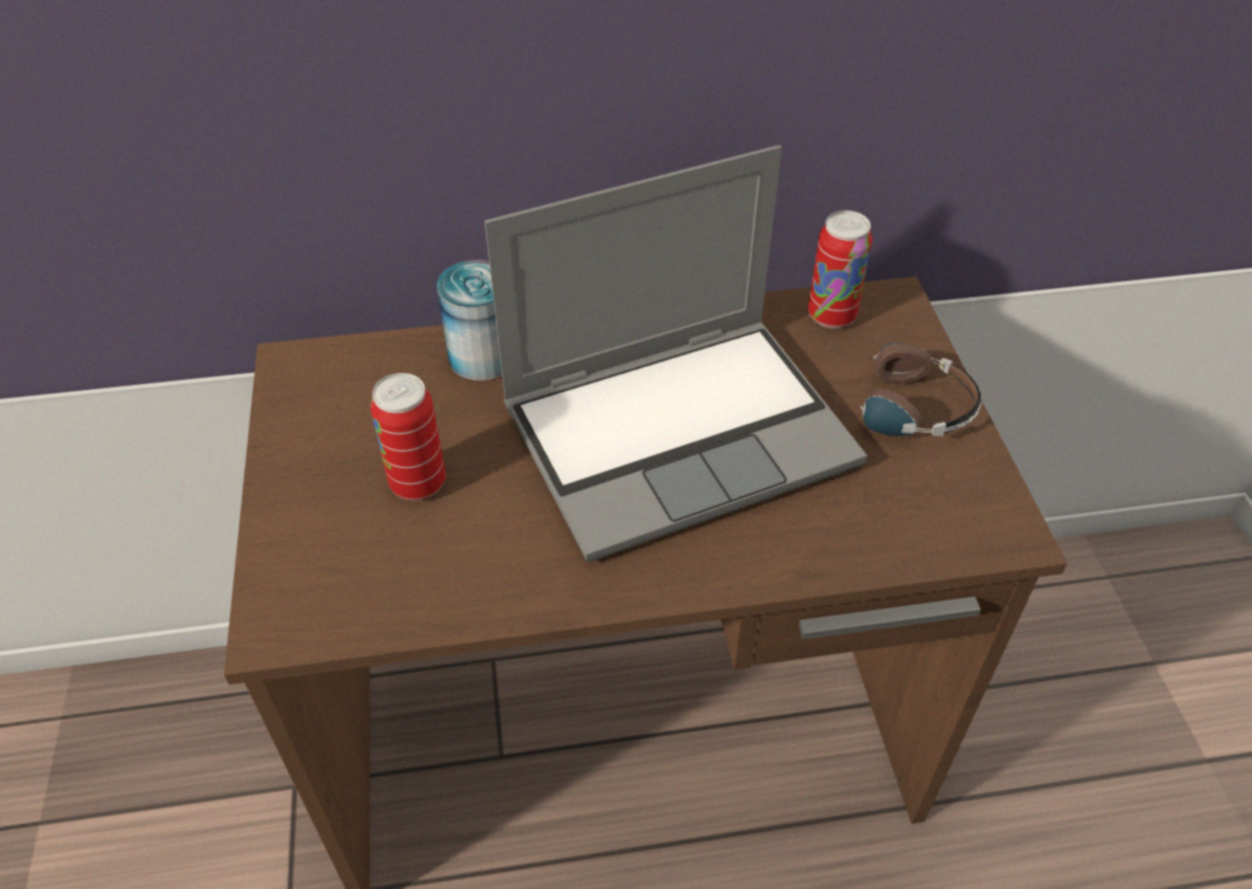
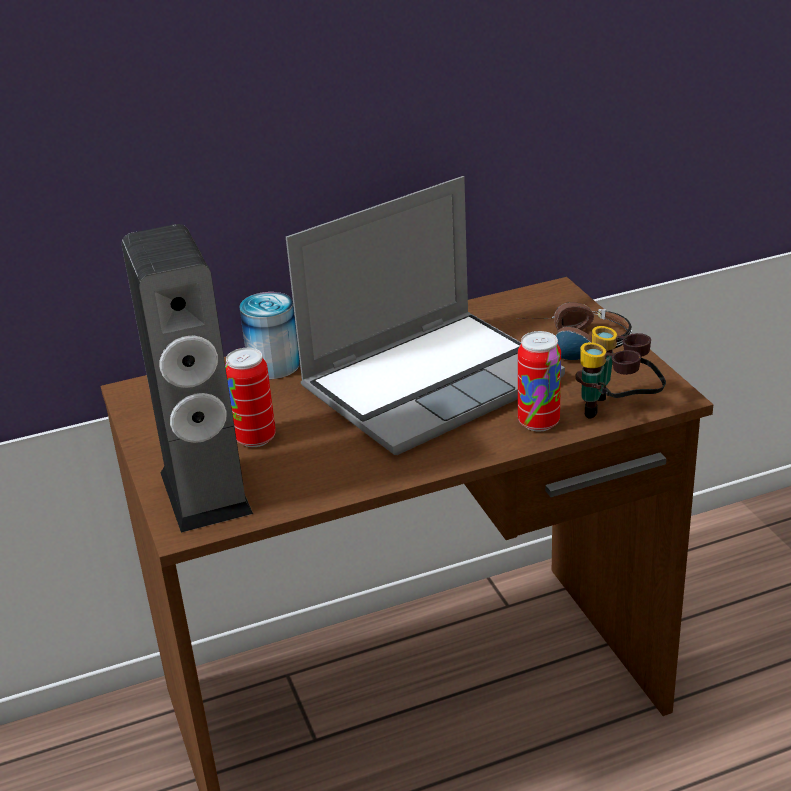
camera: 10 degrees left, 15 degrees down
(321, 569) = (205, 492): none -> speaker
(831, 316) = (515, 306): can -> can (538, 422)
(923, 549) = (617, 412): none -> binoculars

